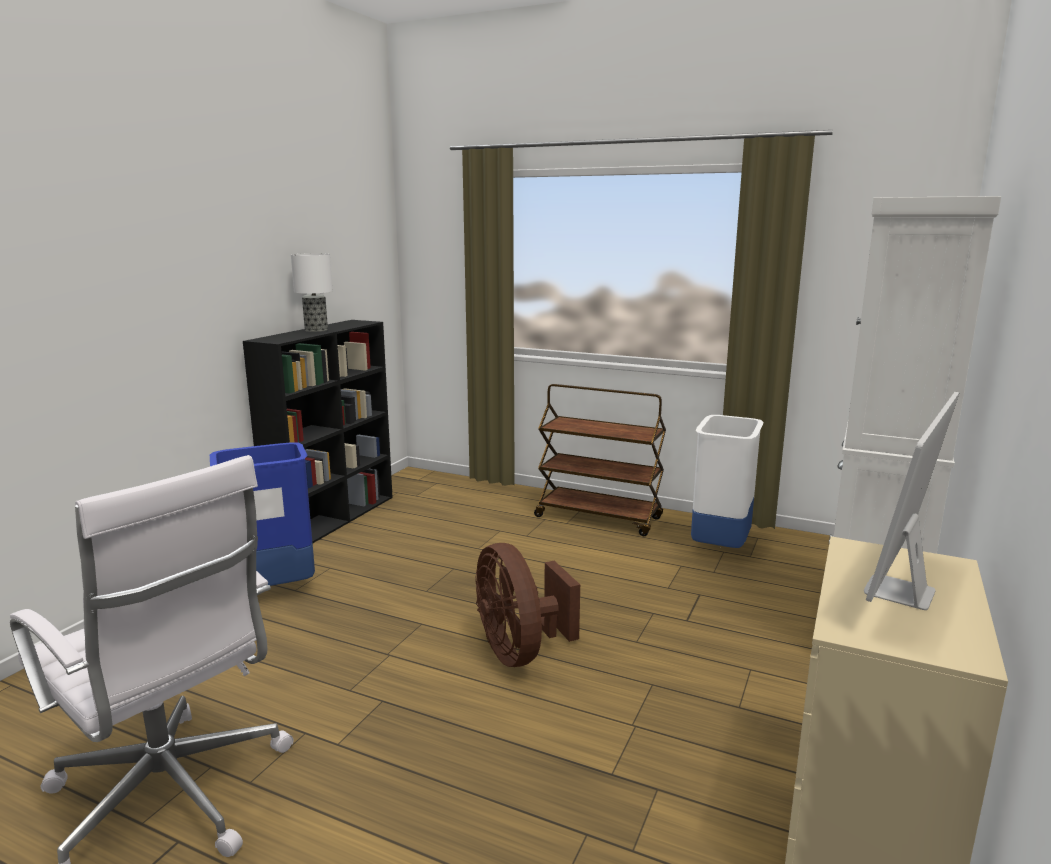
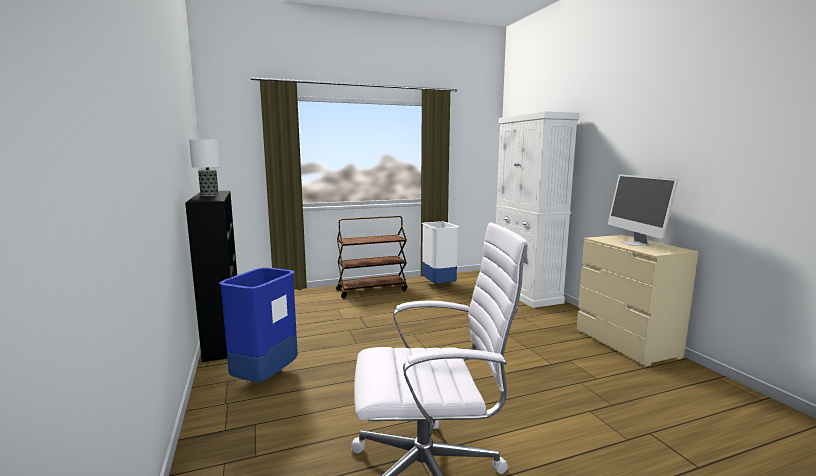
camera: 45 degrees left, 5 degrees down
(520, 651) = (446, 345): brown fan -> none

